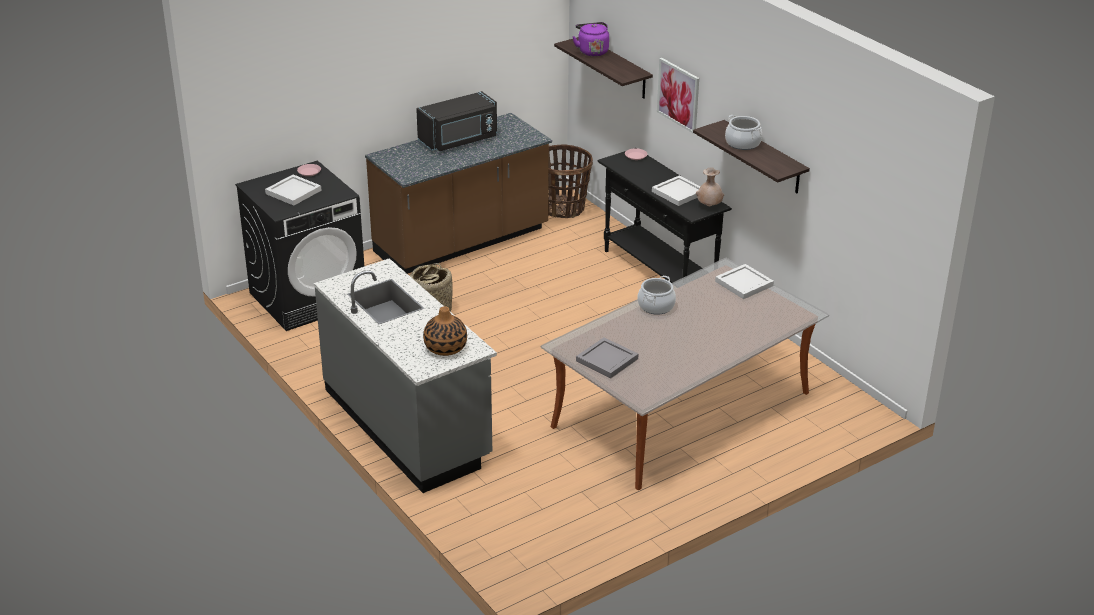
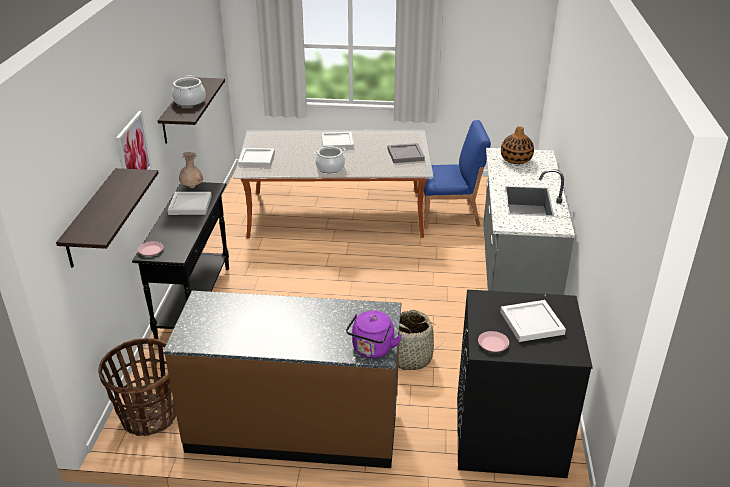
camera: 140 degrees left, 0 degrees up
(459, 140) = (274, 335): black microwave -> none
(557, 472) = (449, 215): none -> blue chair
(592, 51) = (99, 215): purple kettle -> purple kettle (372, 350)
(706, 343) = (337, 142): none -> white tray

